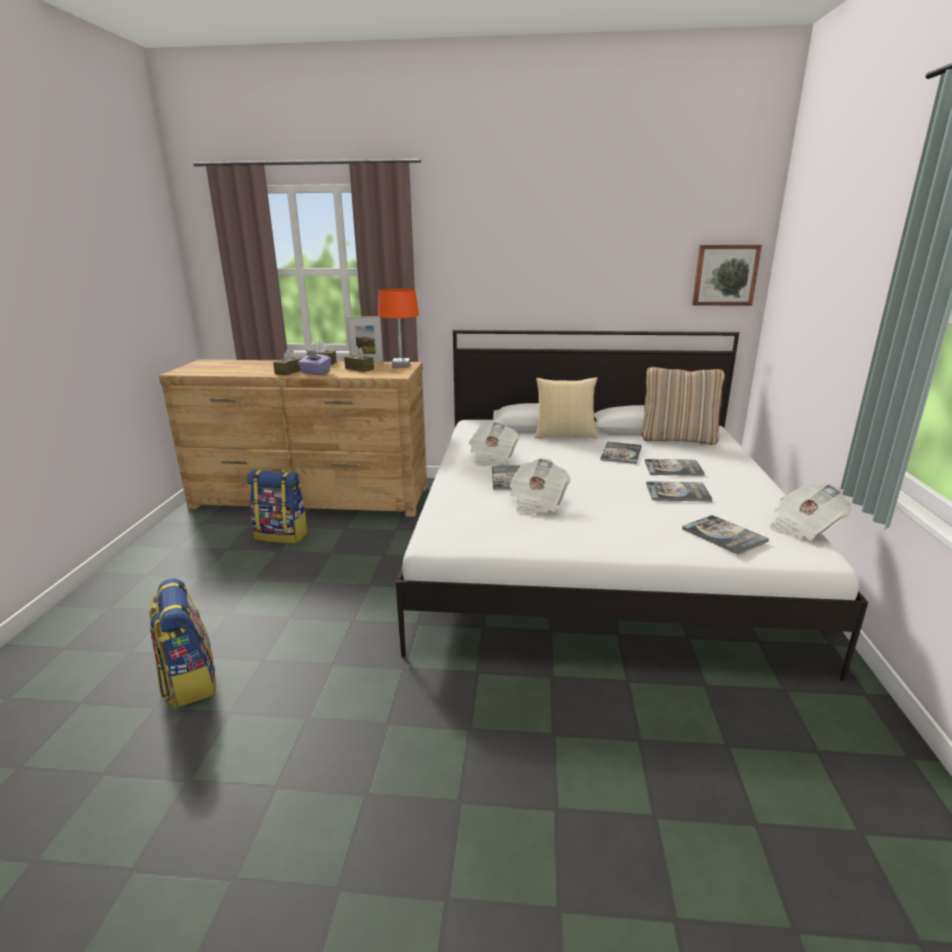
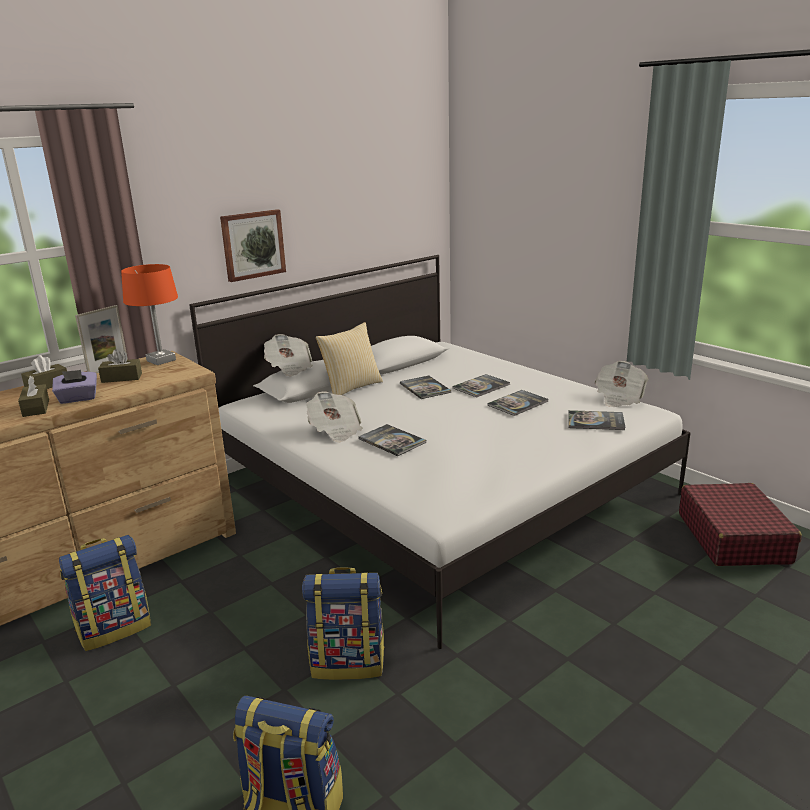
camera: 45 degrees left, 0 degrees up
(342, 626) = (348, 662): none -> backpack
(537, 503) = (453, 451): newspaper -> newspaper (289, 368)
(678, 439) = (439, 362): beige pillow -> none
(725, 275) = (421, 205): picture -> picture (252, 245)
(835, 757) = (733, 538): none -> red suitcase

